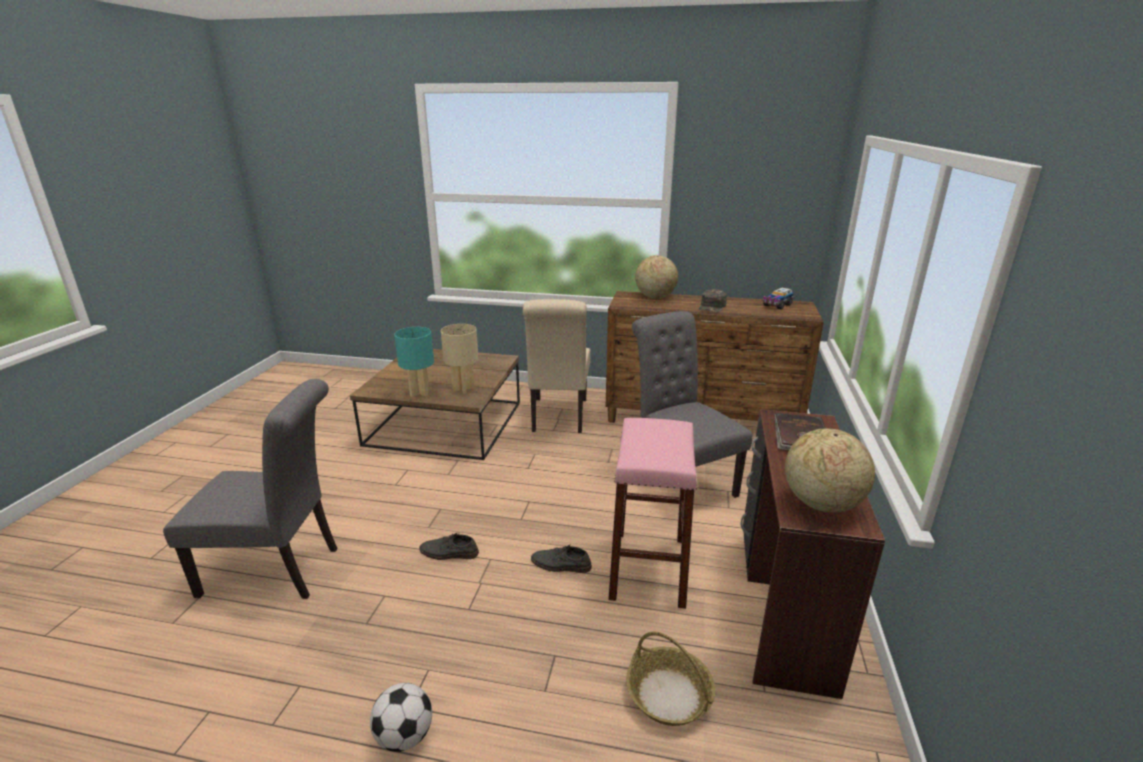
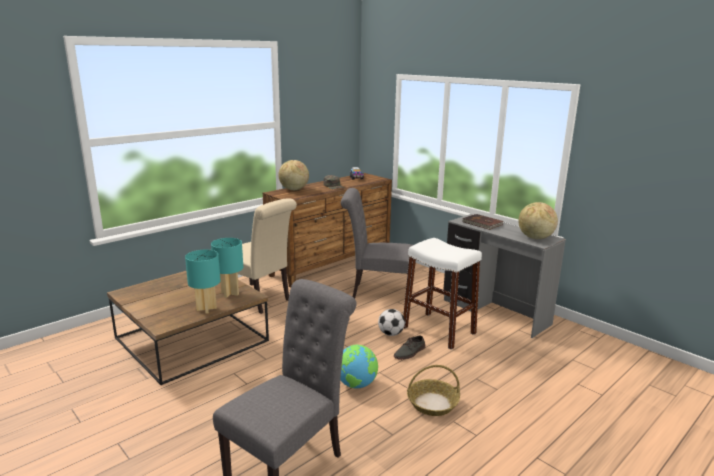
camera: 55 degrees left, 5 degrees down
(405, 736) = (496, 442): football -> football (391, 334)
(448, 553) = (356, 384): grey shoe -> globe
(463, 389) = (230, 293): beige table lamp -> turquoise table lamp
(648, 567) = (438, 330): pink stool -> white stool
(669, 695) = (524, 358): basket -> basket (432, 403)
(781, 606) = (494, 312): brown desk -> grey desk

